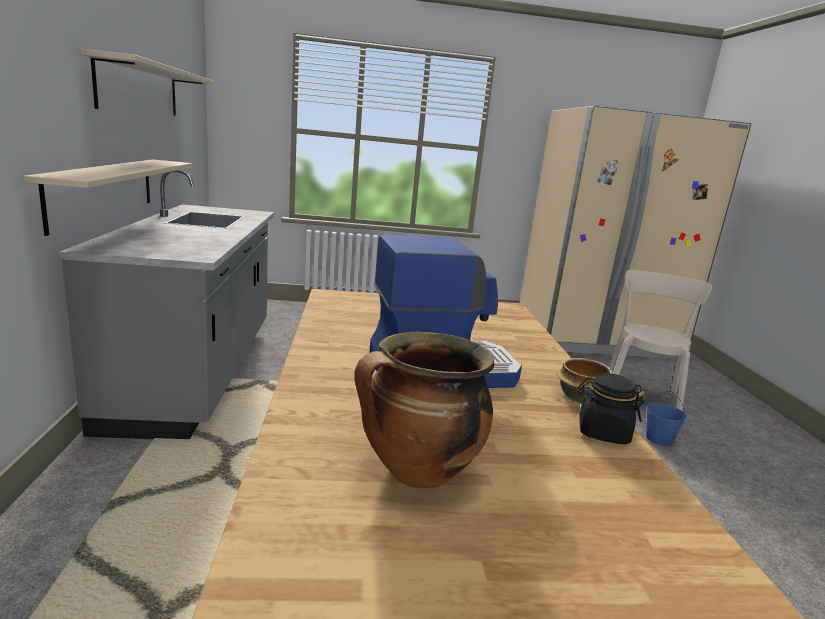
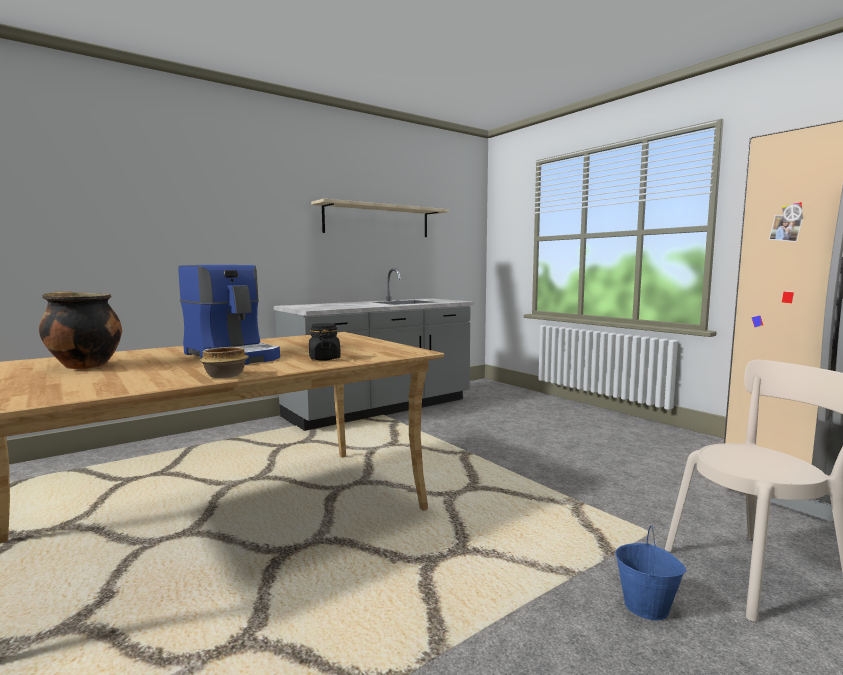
camera: 60 degrees right, 10 degrees down
(104, 191) = (327, 279): beige shelf -> none
(602, 432) = (163, 382): black jar -> black jar (324, 358)

